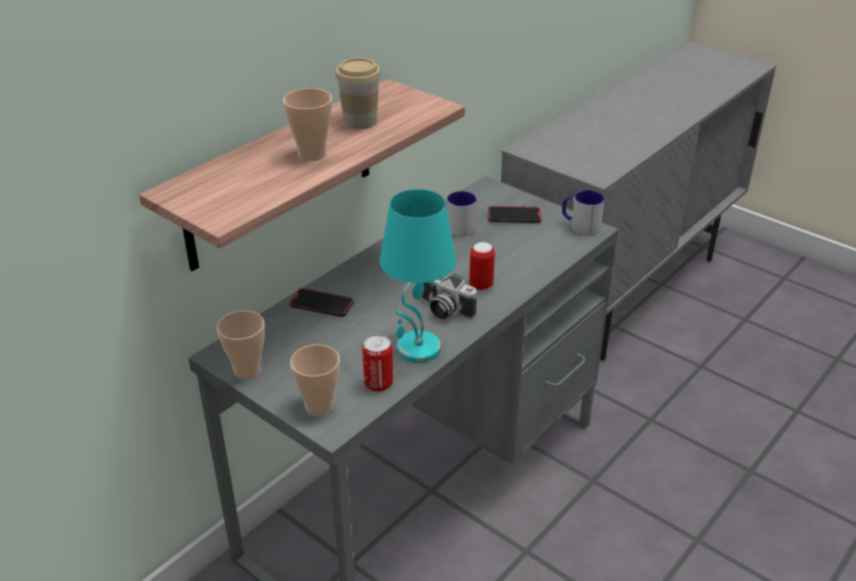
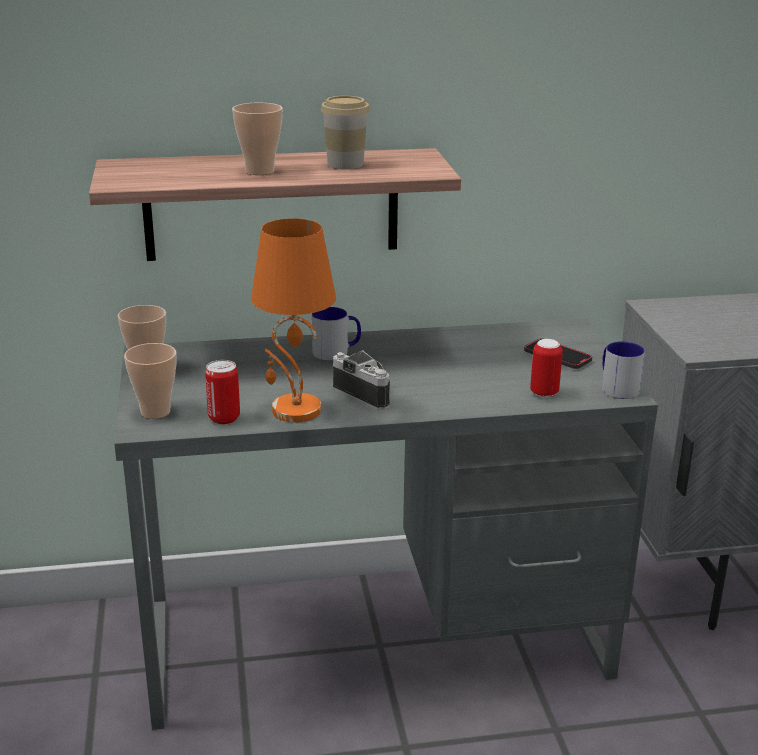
camera: 40 degrees right, 10 degrees down
(321, 305) = (272, 352): phone -> none
(418, 350) = (295, 411): turquoise table lamp -> orange table lamp
(443, 309) = (367, 394): camera -> camera turned 150 degrees clockwise
(464, 226) = (493, 346): mug -> mug (337, 352)
(481, 285) = (431, 391): can -> can (544, 393)

